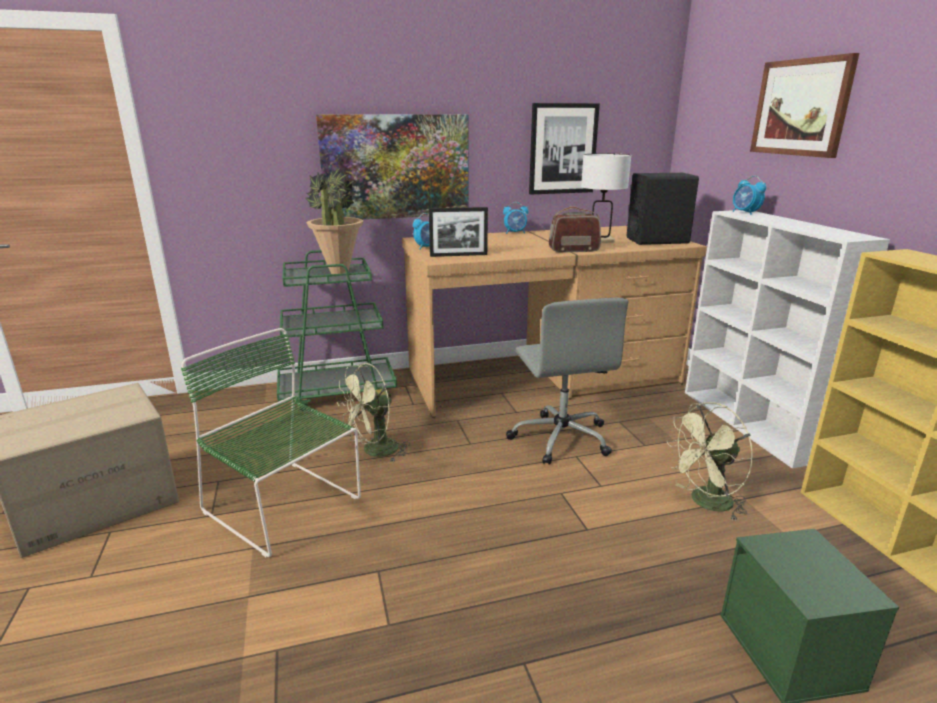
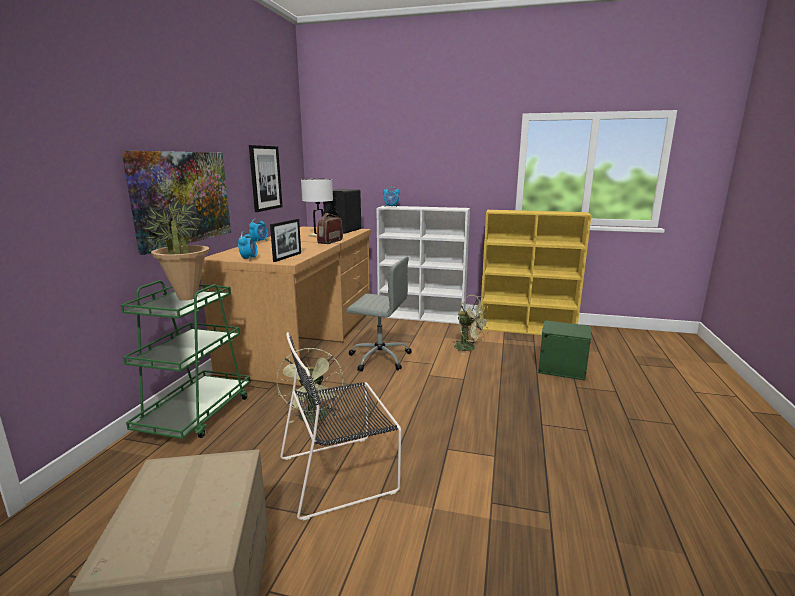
camera: 60 degrees left, 5 degrees down
(285, 507) = (342, 473): green chair -> black chair
(705, 503) = (469, 348): green fan -> green fan turned 60 degrees counterclockwise
(801, 107) = (402, 150): picture -> none

